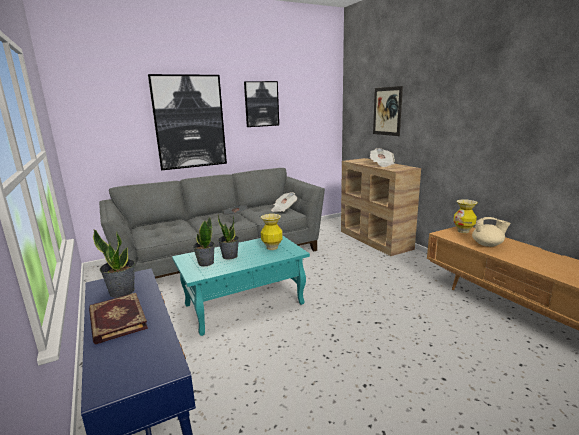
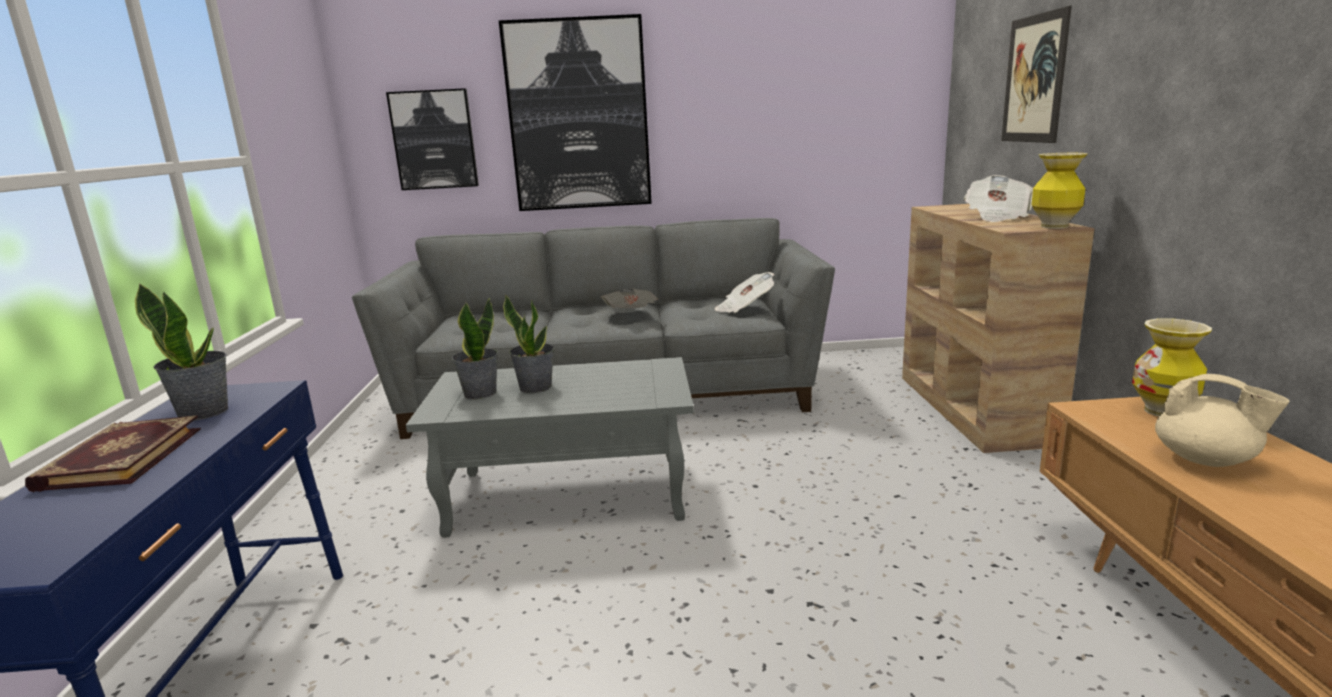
camera: 25 degrees right, 0 degrees up
(245, 304) = (570, 495): turquoise coffee table -> grey coffee table
(261, 104) = (737, 75): picture -> picture (434, 140)
(272, 248) = (631, 383): vase -> vase (1053, 226)

